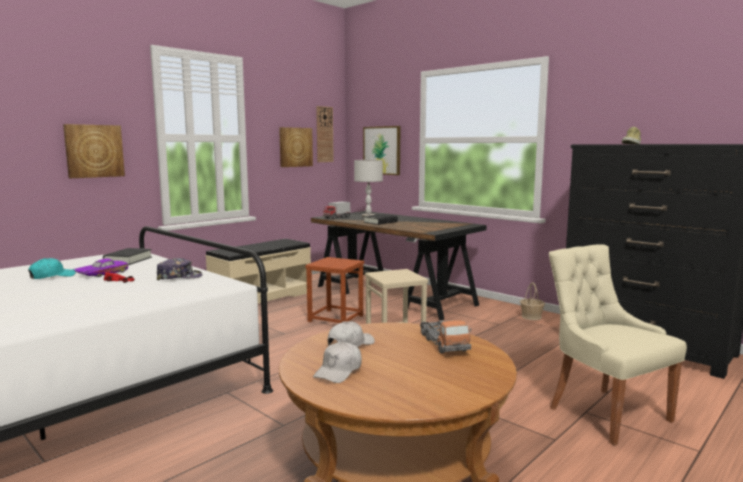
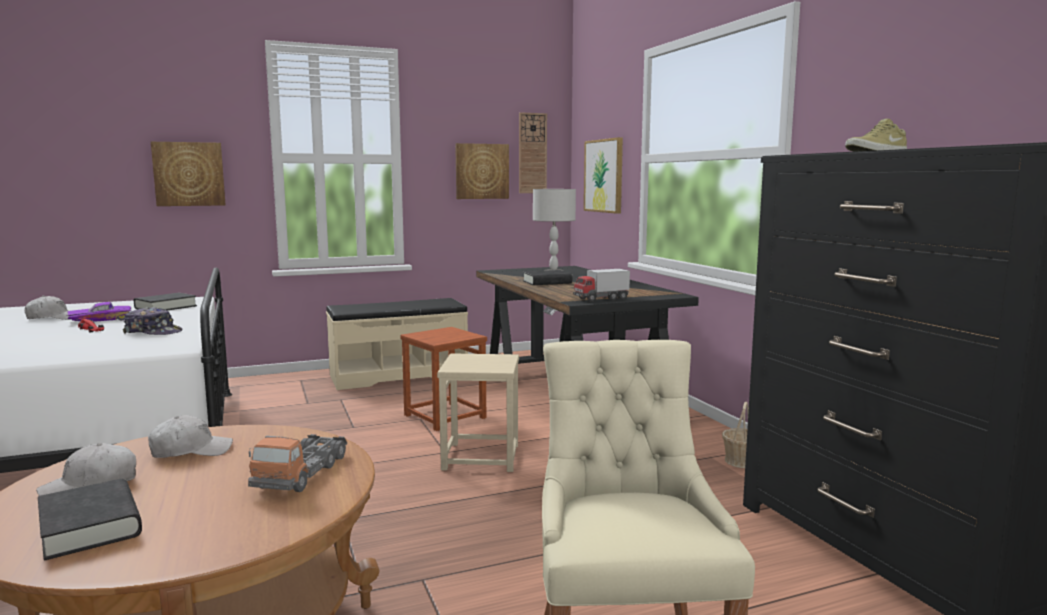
camera: 25 degrees right, 0 degrees up
(52, 276) = (53, 318): turquoise cap -> white cap
(336, 218) = (506, 273): toy truck -> toy truck (601, 299)
(395, 388) = (90, 526): none -> black book

